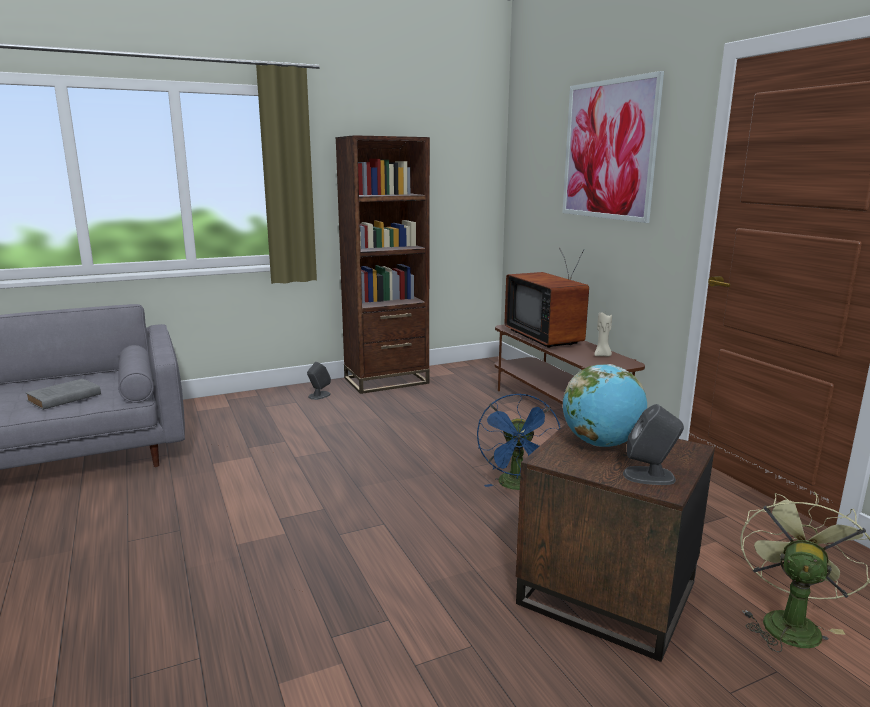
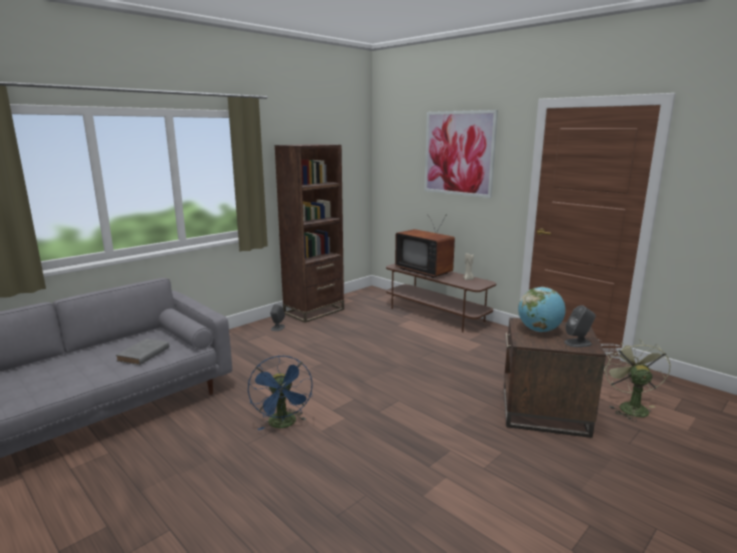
camera: 20 degrees left, 0 degrees up
(518, 486) = (454, 365): blue fan -> blue fan (284, 424)

